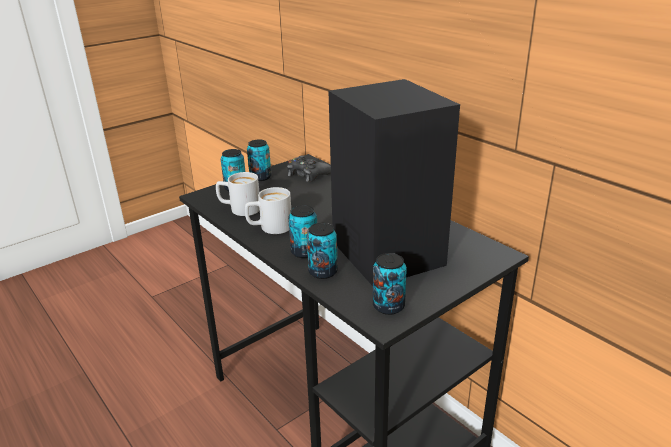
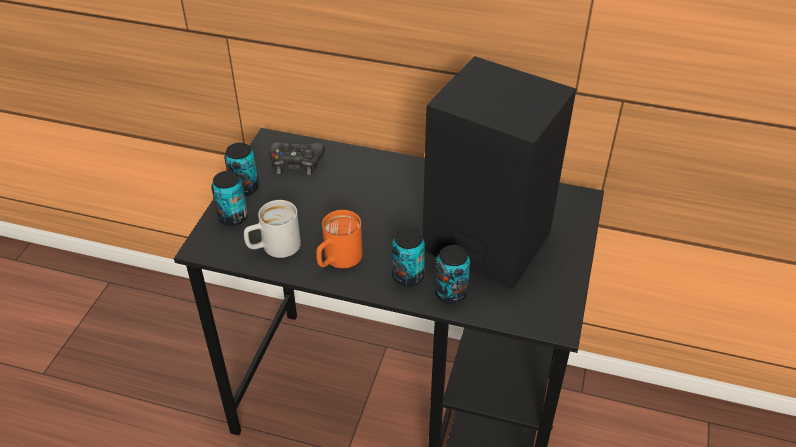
camera: 35 degrees left, 15 degrees up
(269, 228) = (337, 260): white mug -> orange mug
(388, 306) = (545, 305): can -> none

